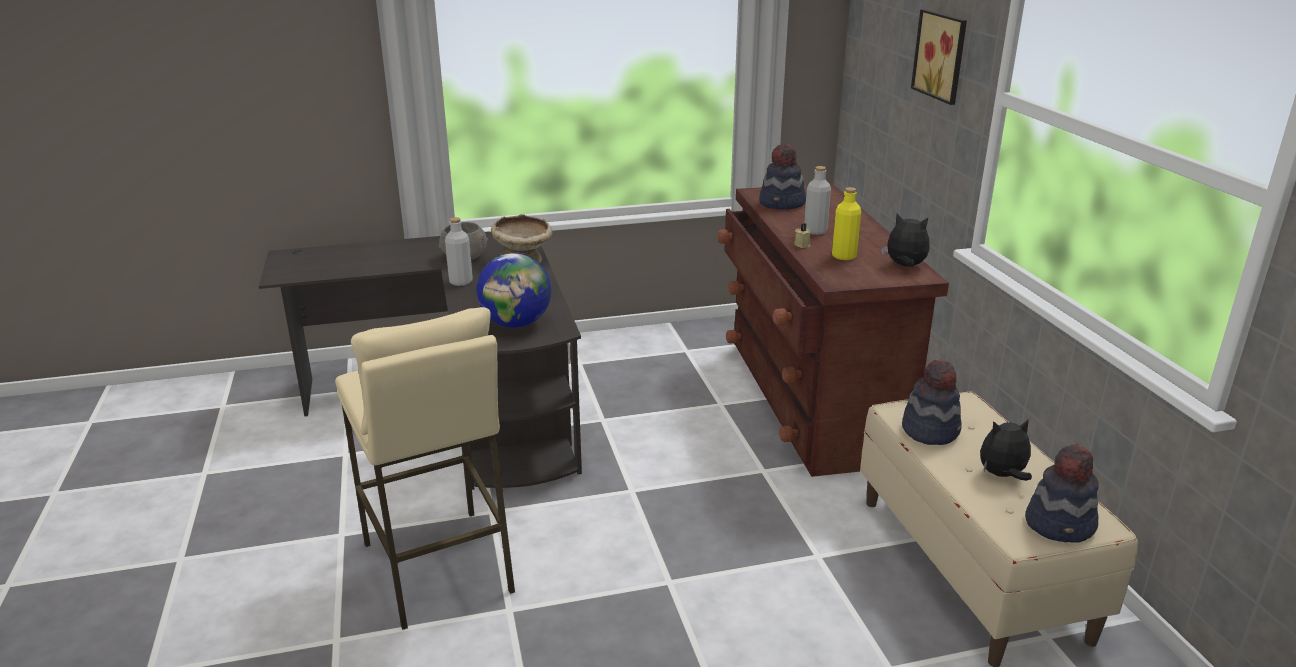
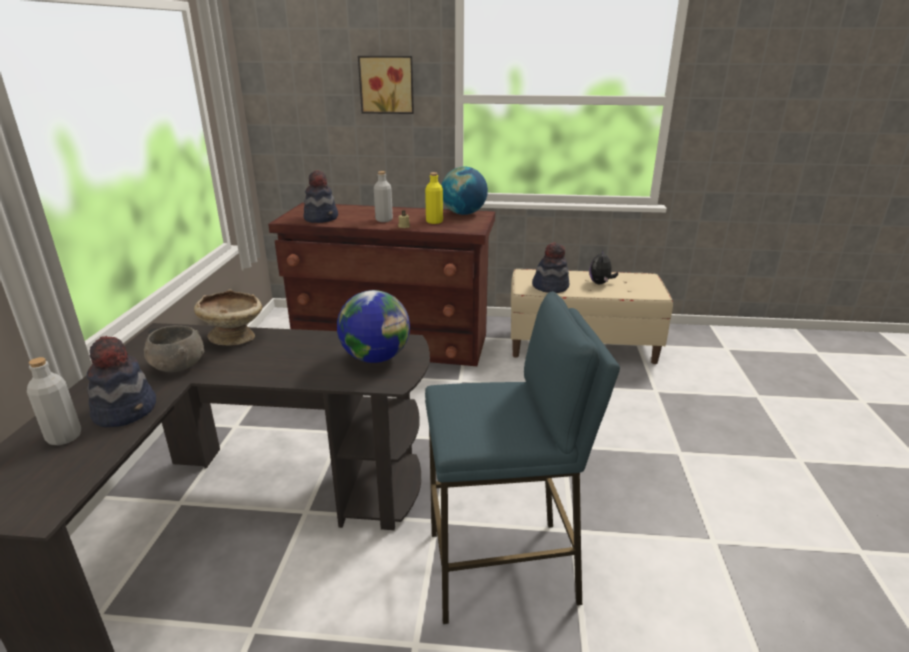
camera: 70 degrees left, 0 degrees up
(438, 568) = (503, 569): beige stool -> blue stool
(461, 282) = (244, 374): grey bottle -> grey bottle (64, 437)
(905, 266) = (464, 214): plush toy -> globe
(1060, 524) = (645, 283): hat -> hat (126, 410)

